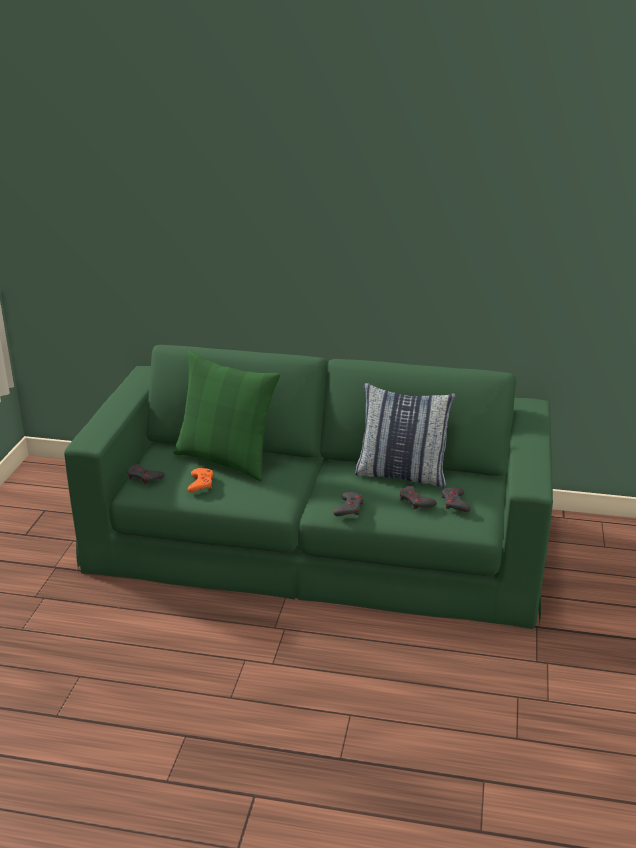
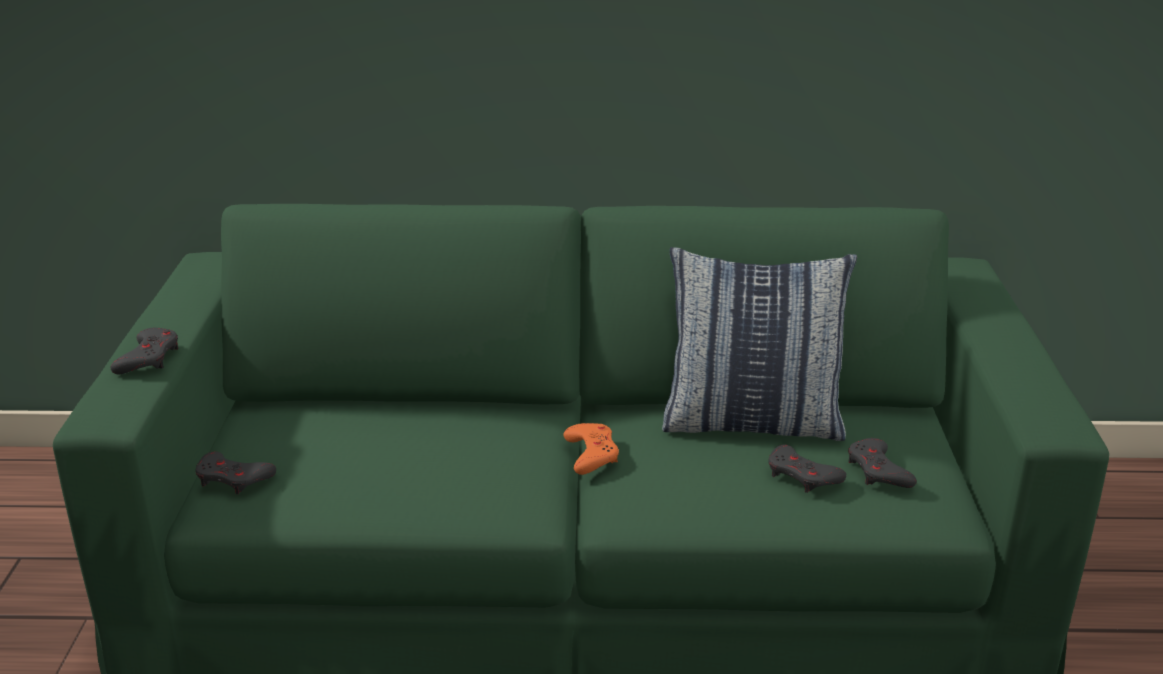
camera: 10 degrees left, 0 degrees up
(201, 483) = (357, 480): orange game controller -> orange game controller (591, 454)
(225, 460) = (396, 425): green pillow -> none
(349, 508) = (675, 502): grey game controller -> grey game controller (148, 358)

